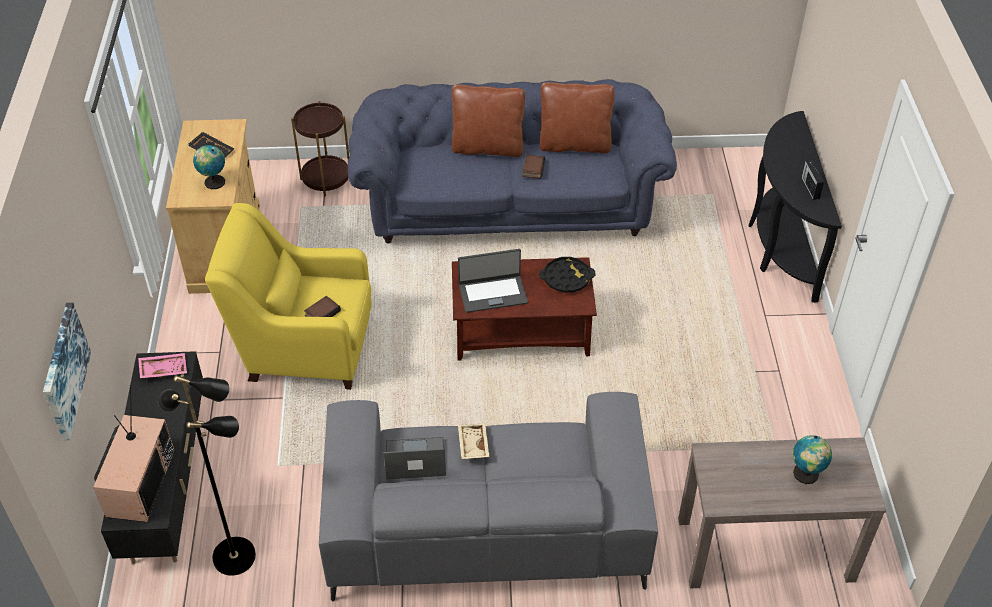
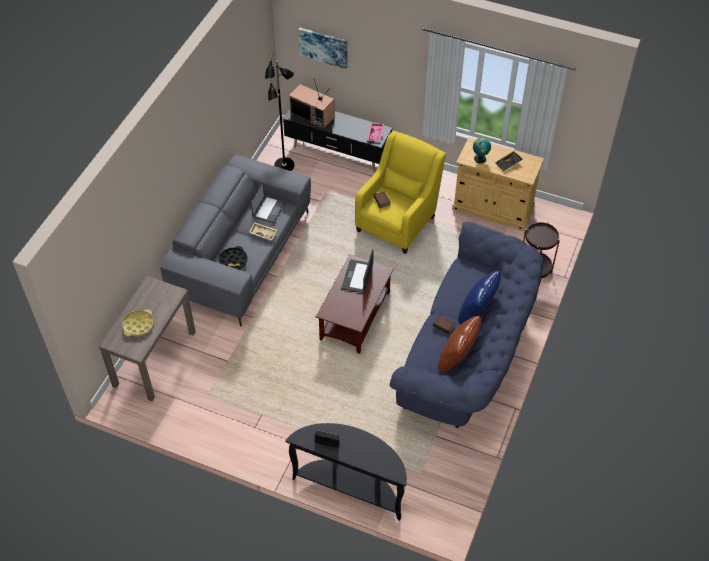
camera: 115 degrees right, 5 degrees up
(487, 147) = (477, 311): brown pillow -> blue pillow
(566, 278) = (350, 314): black tray -> black tray (233, 261)
(806, 475) = (138, 325): globe -> yellow tray

